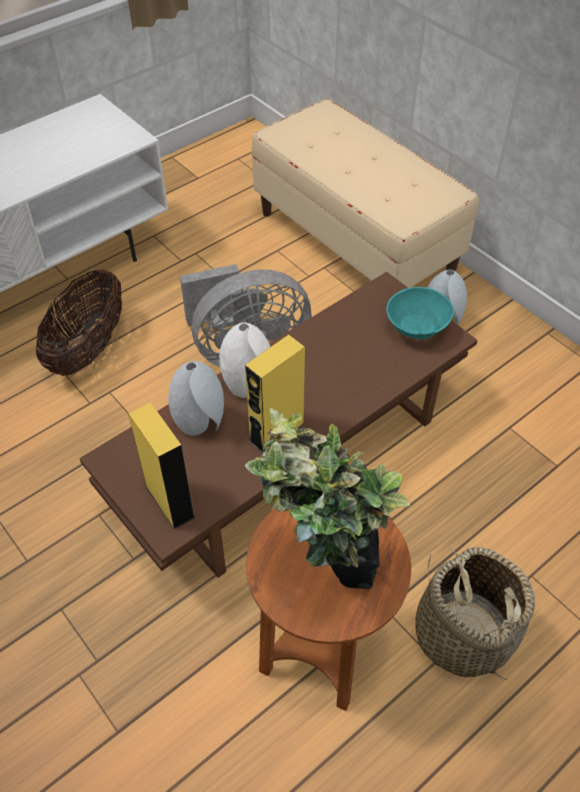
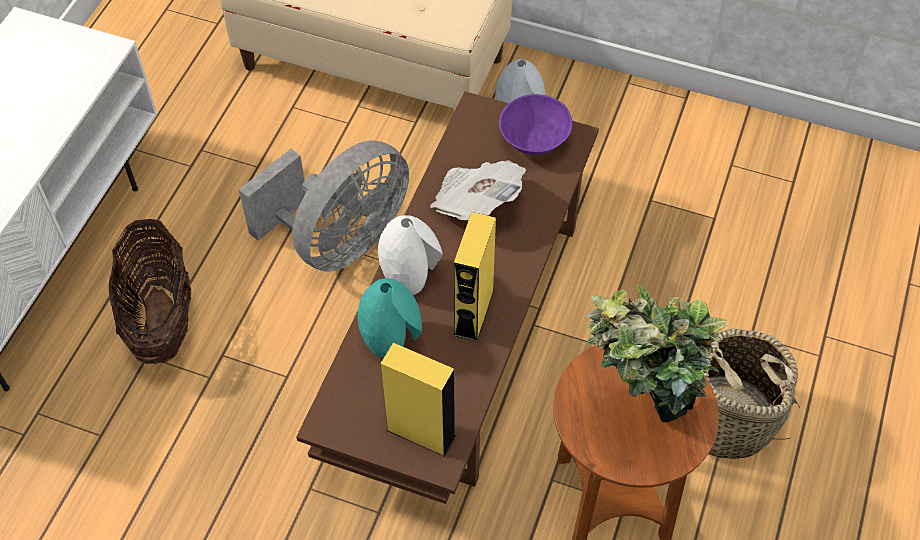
camera: 30 degrees left, 5 degrees up
(200, 422) = (392, 339): grey vase -> turquoise vase
(338, 353) = (476, 203): none -> newspaper
(416, 327) = (533, 140): turquoise bowl -> purple bowl

